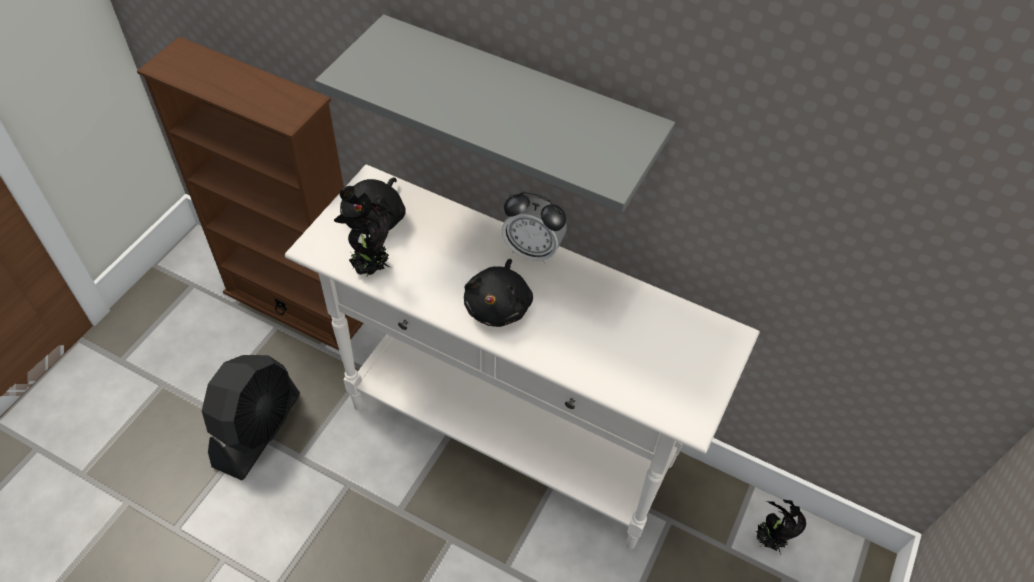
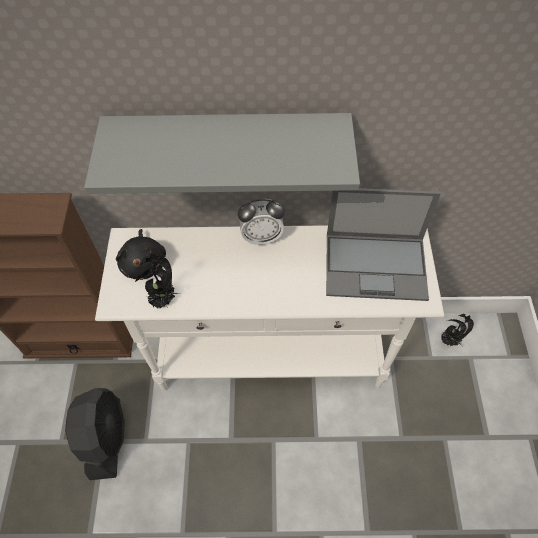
camera: 25 degrees left, 5 degrees up
(498, 306) = (264, 284): black plush toy -> none
(655, 350) = (376, 266): none -> laptop

